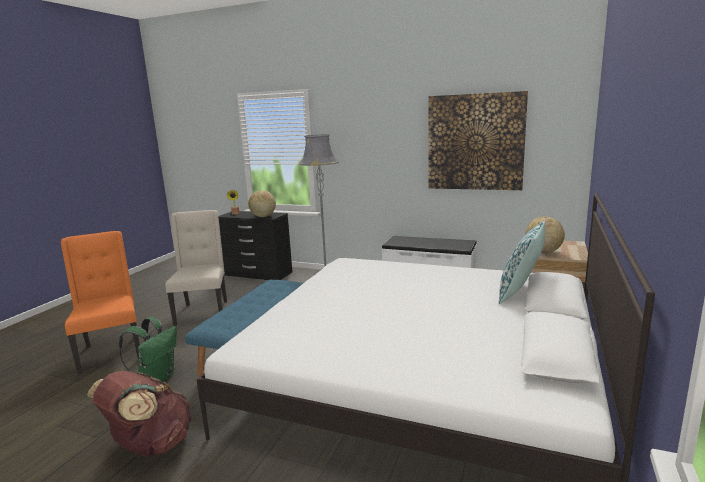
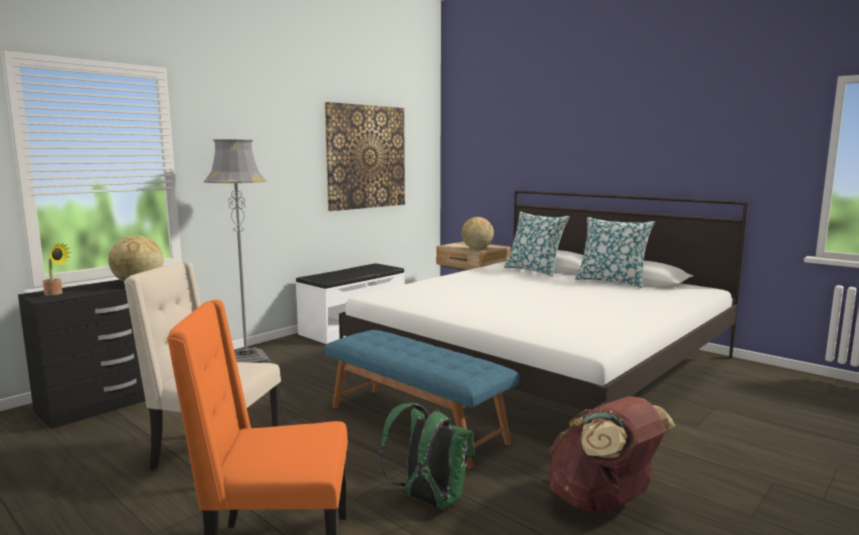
camera: 70 degrees left, 5 degrees down
(521, 336) = (612, 281): none -> pillow

